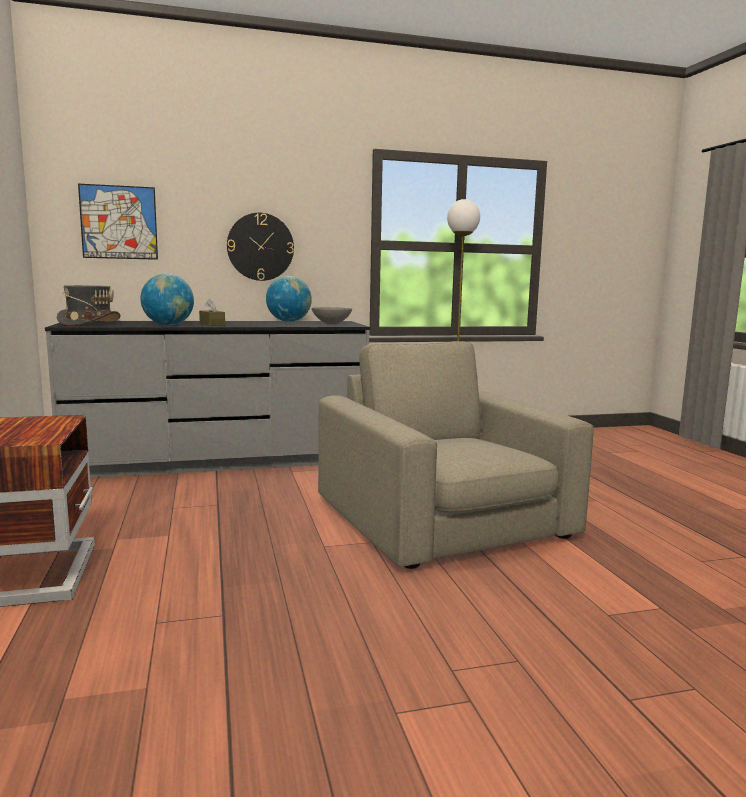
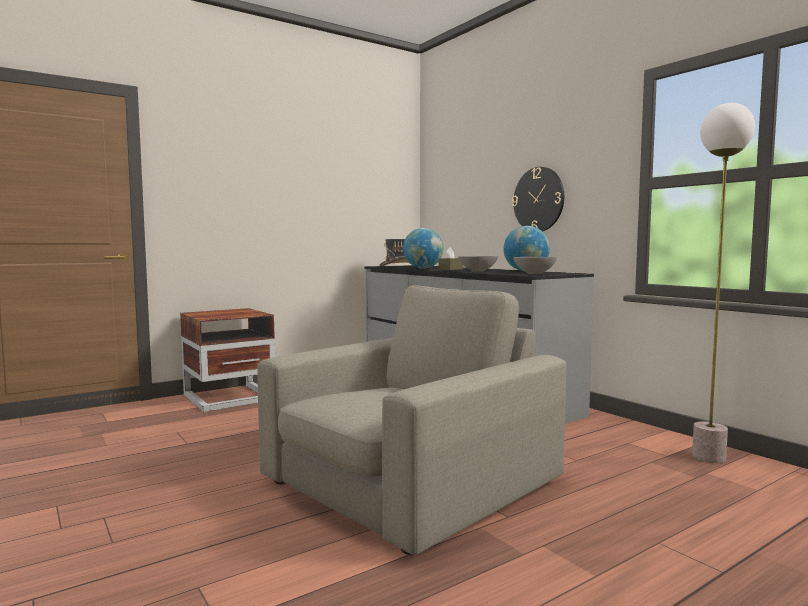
camera: 70 degrees right, 5 degrees down
(119, 222) = (456, 191): picture -> none
(266, 324) = (477, 271): none -> grey bowl

